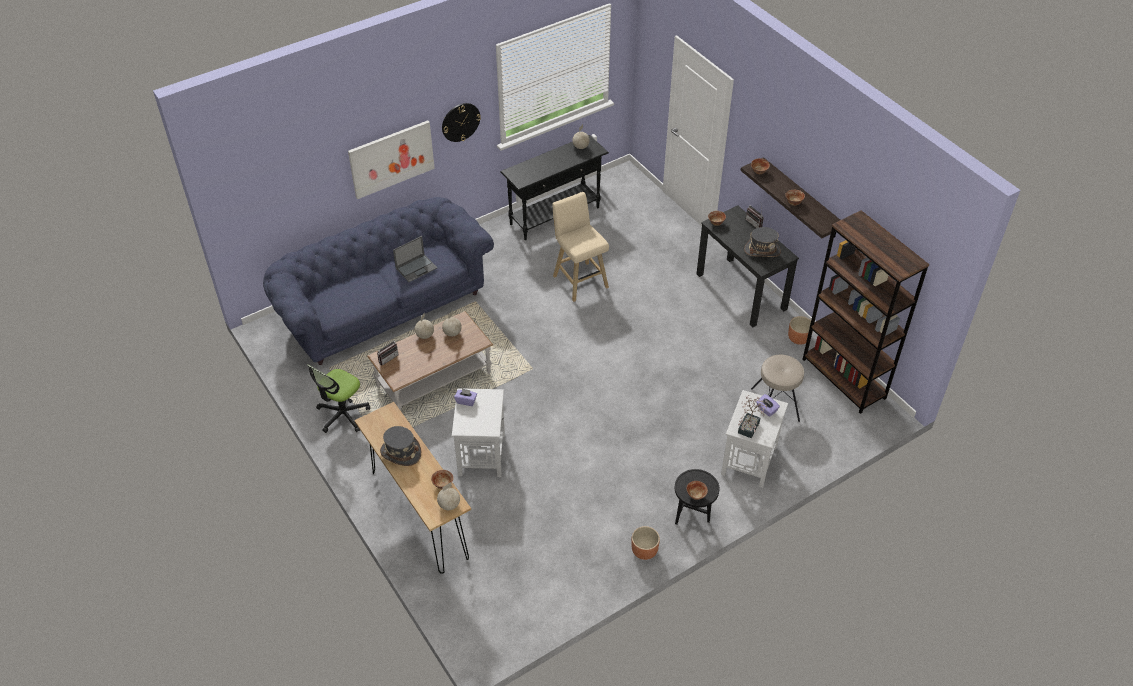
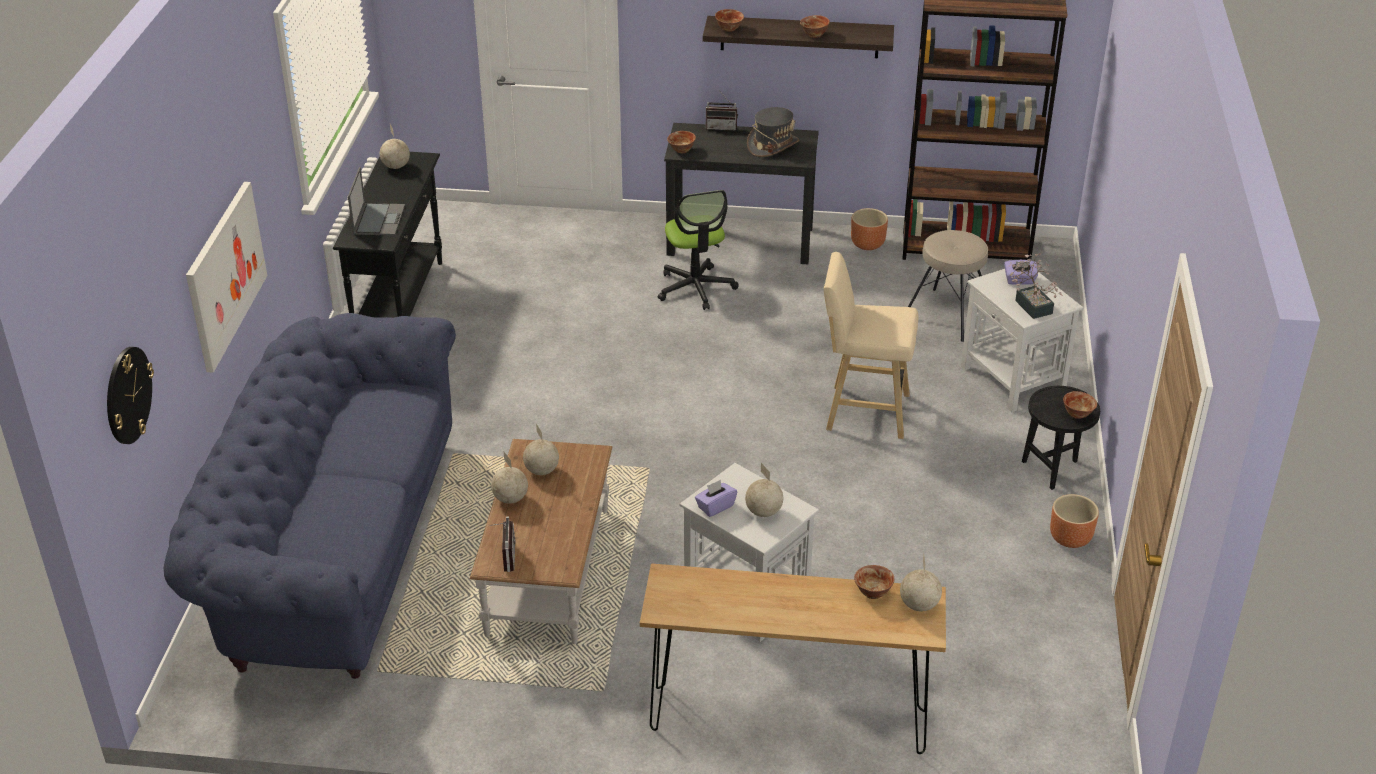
camera: 50 degrees left, 10 degrees down
(342, 415) = (495, 705): office chair -> office chair (695, 288)
(400, 452) = (763, 605): grey hat -> none
(416, 268) = (378, 430): laptop -> laptop (379, 219)
(460, 122) = (270, 175): wall clock -> wall clock (128, 395)
(478, 419) = (763, 512): none -> globe
(579, 280) = (546, 346): beige stool -> beige stool (863, 411)

